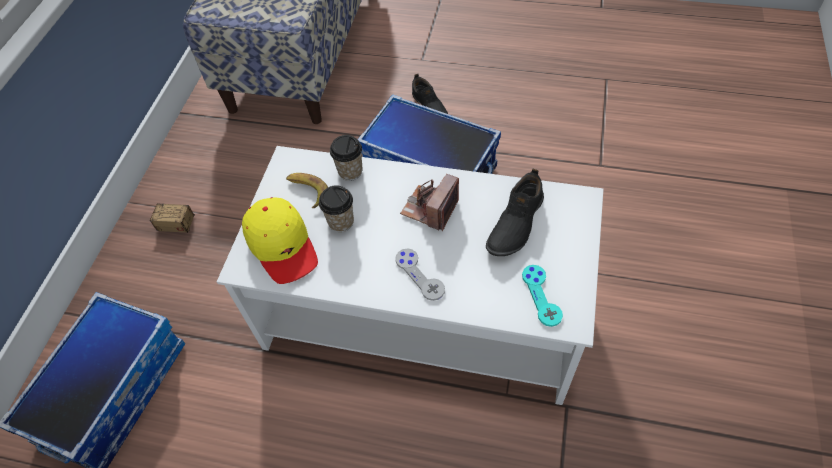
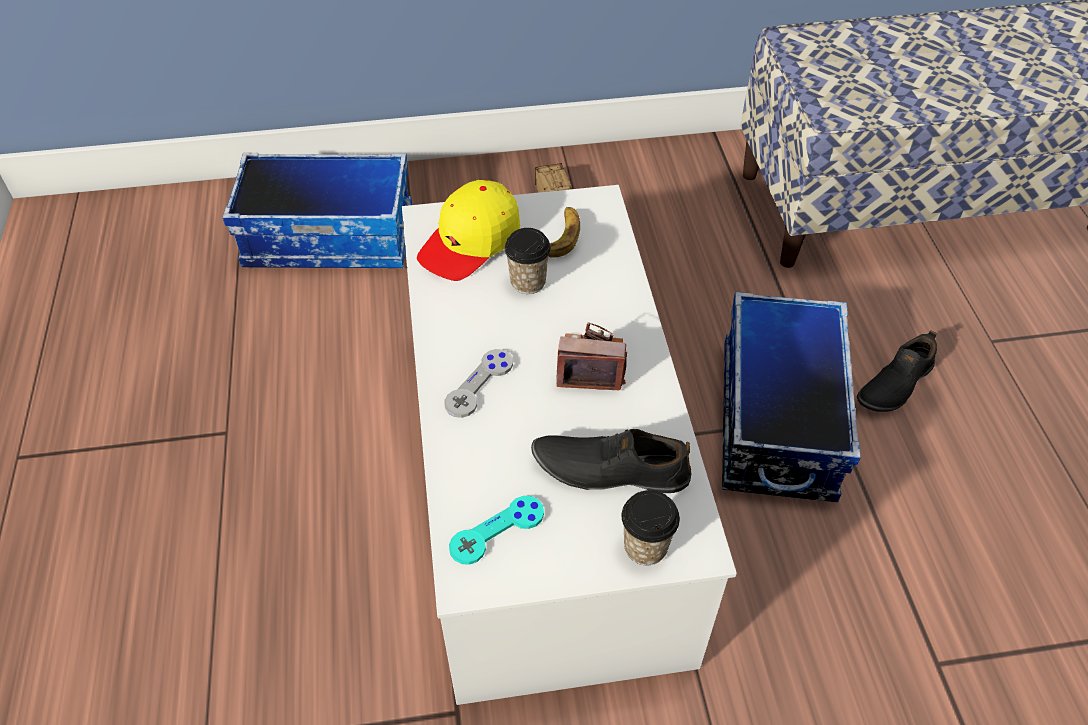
camera: 65 degrees right, 5 degrees down
(350, 171) = (612, 265): cup -> cup (645, 547)

